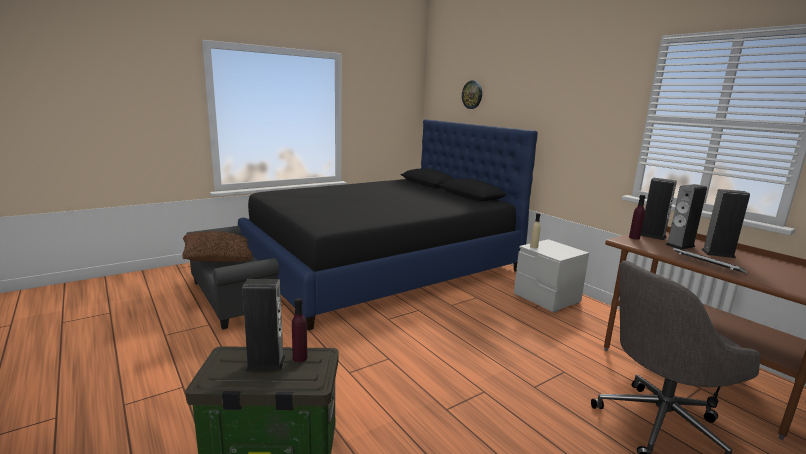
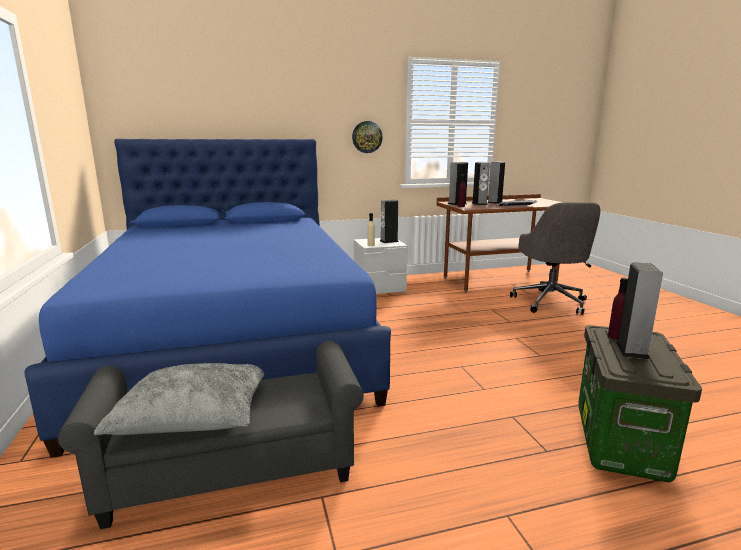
camera: 70 degrees left, 0 degrees up
(218, 258) = (194, 418): brown pillow -> grey pillow
(382, 266) = (233, 338): black bed -> blue bed
(472, 95) = (197, 102): wall clock -> wall clock (367, 137)
(563, 252) = (389, 241): none -> speaker

